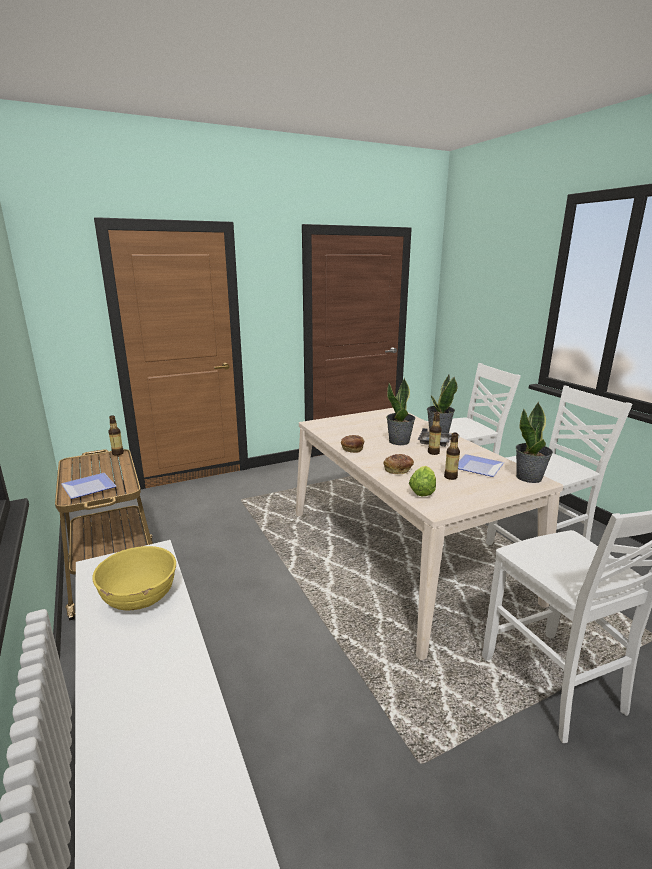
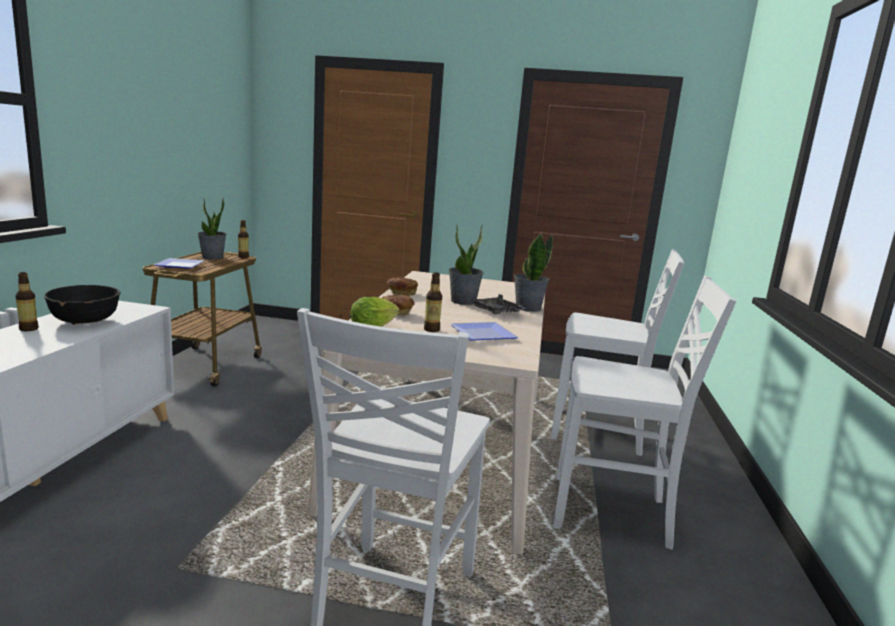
camera: 35 degrees right, 5 degrees down
(140, 597) = (85, 321): yellow bowl -> black bowl
(433, 452) = (472, 315): bottle -> bottle (28, 329)
(529, 477) = (515, 355): potted plant -> potted plant (212, 257)

